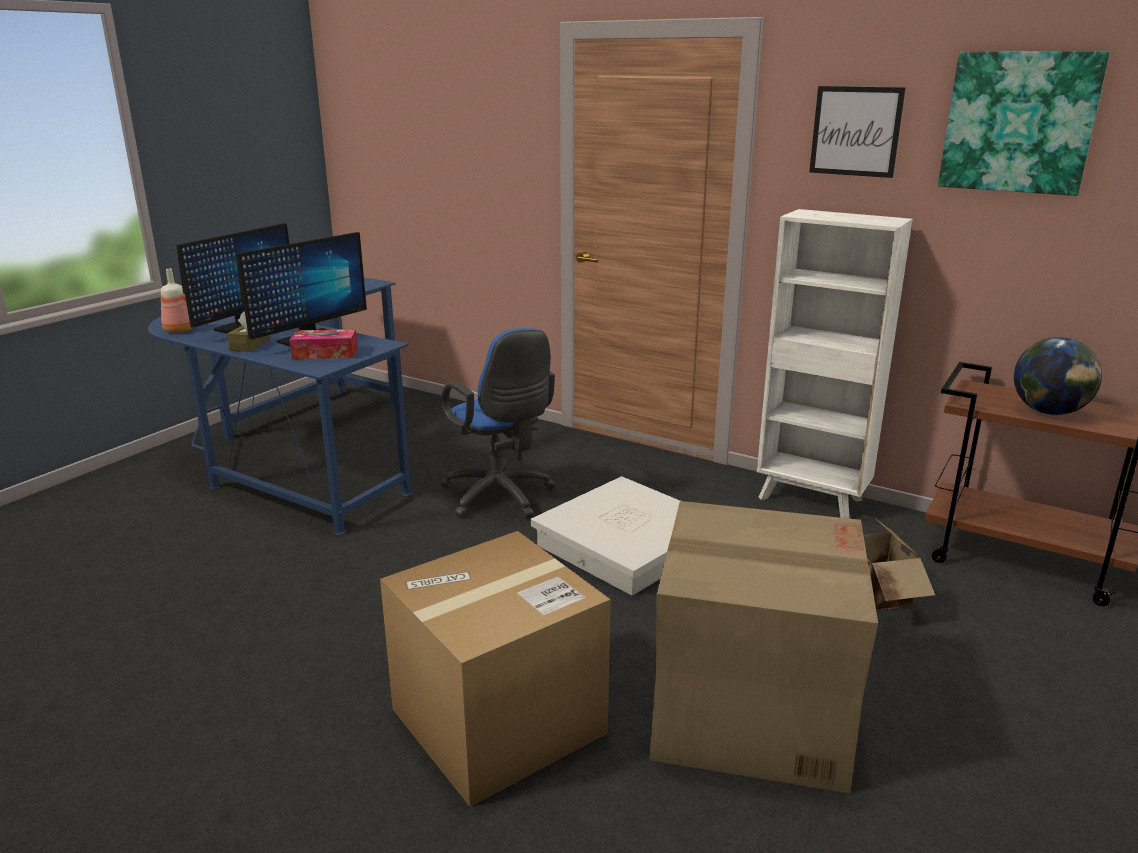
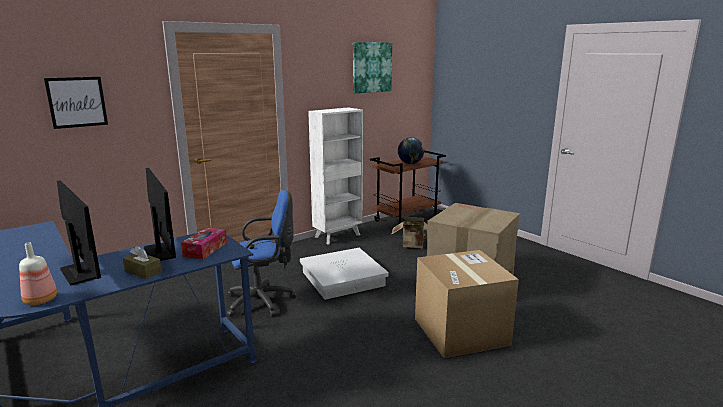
camera: 70 degrees left, 5 degrees down
(855, 131) = (323, 74): picture -> picture (77, 102)

